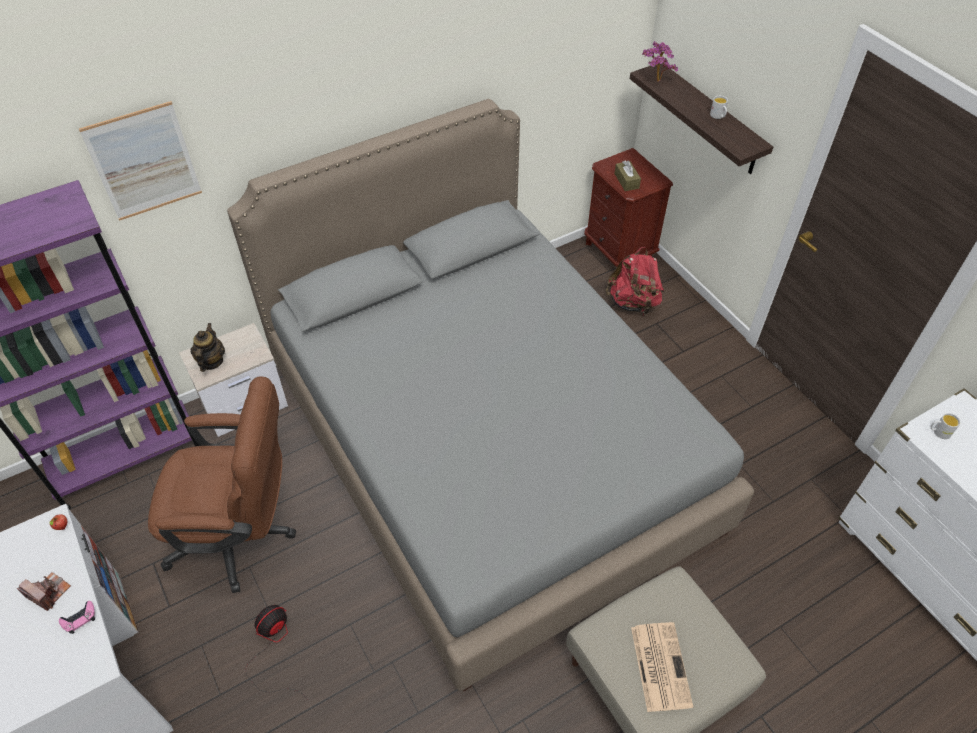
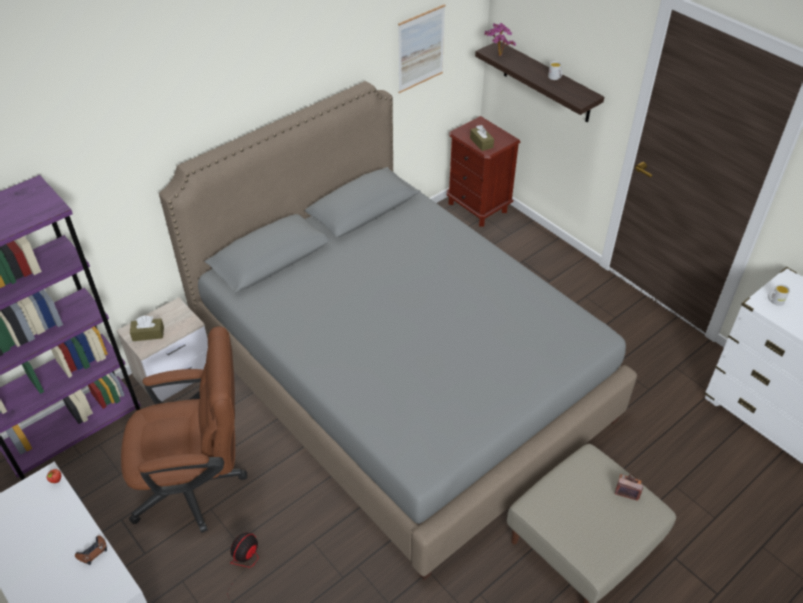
camera: 10 degrees left, 5 degrees down
(49, 592) = (58, 535): camera -> camera (628, 488)
(79, 619) = (93, 552): pink game controller -> brown game controller
(144, 162) = (92, 155): picture -> picture (421, 49)
(211, 361) = (148, 334): teapot -> brown tissue box
(633, 303) = (499, 247): red backpack -> none
(660, 665) = (590, 520): newspaper -> none

